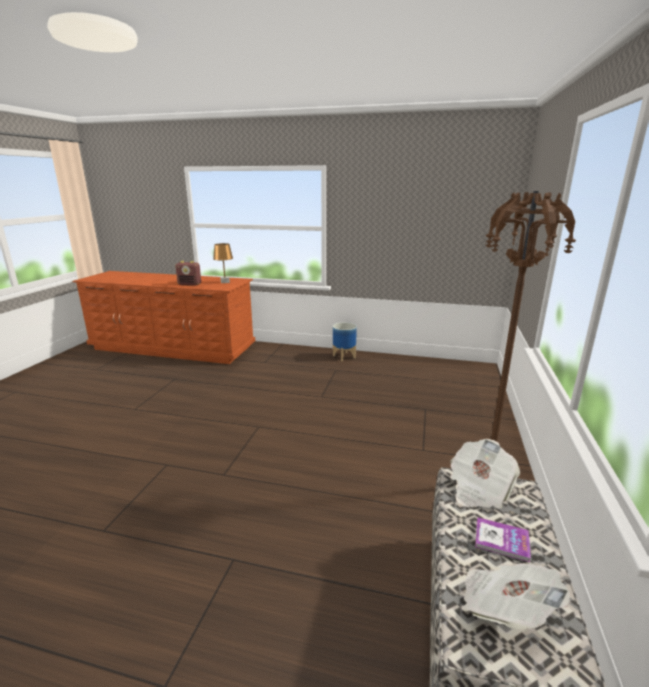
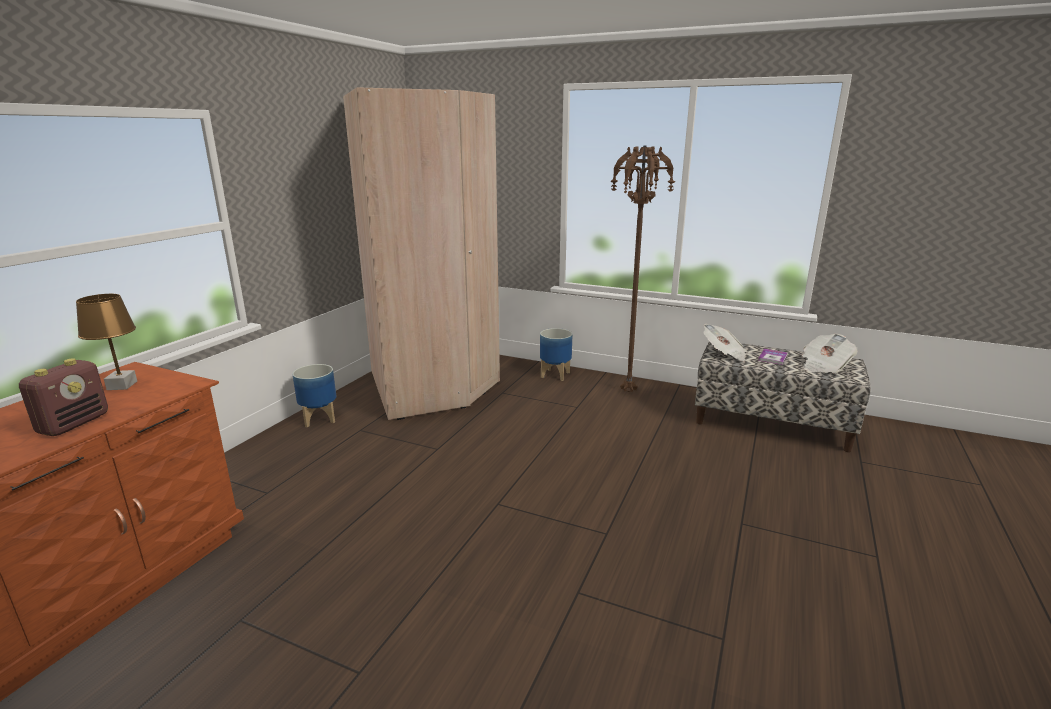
camera: 80 degrees left, 0 degrees up
(417, 381) = (435, 385): none -> beige wardrobe
(489, 432) = (555, 375): none -> planter

